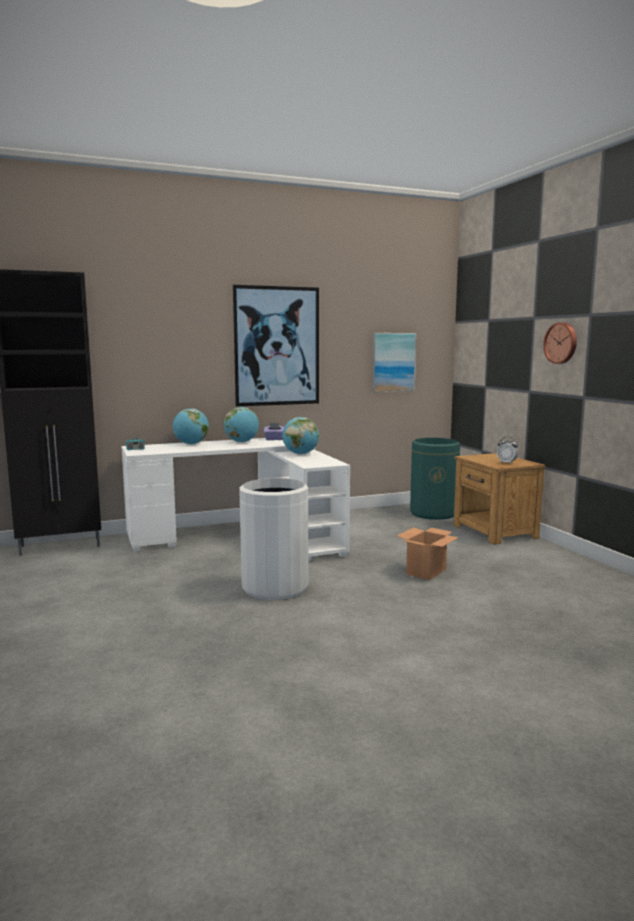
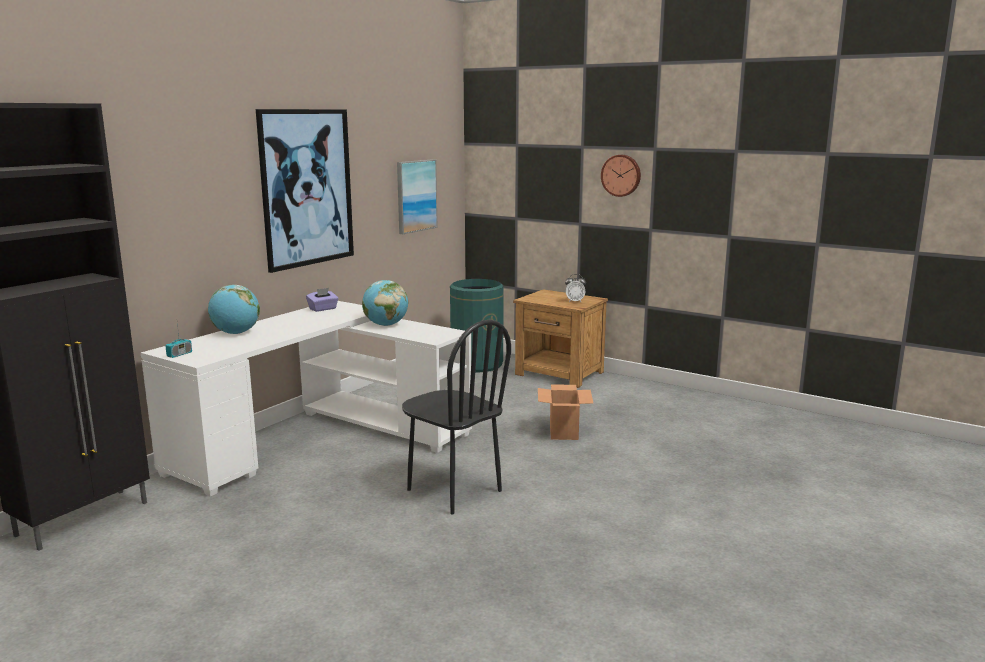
camera: 35 degrees left, 5 degrees up
(241, 442) = (293, 319): globe -> none
(274, 587) = (453, 491): white trash can -> black chair

